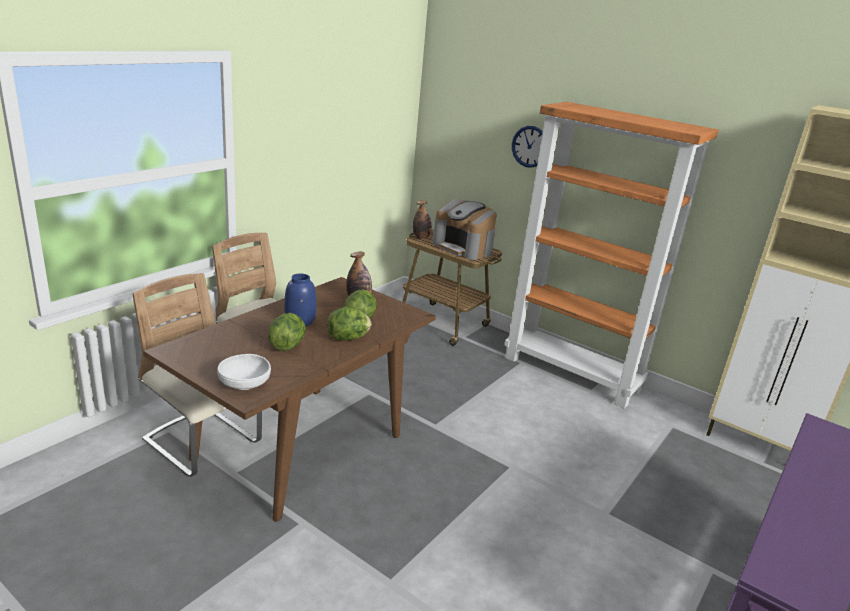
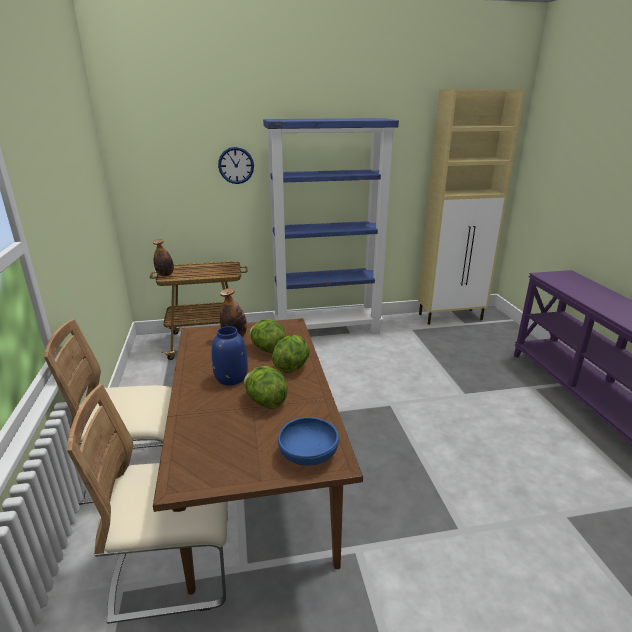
camera: 45 degrees left, 0 degrees up
(245, 384) = (308, 454): white bowl -> blue bowl
(463, 248) = (210, 269): coffee machine -> none
(572, 374) = (327, 329): orange bookcase -> blue bookcase

